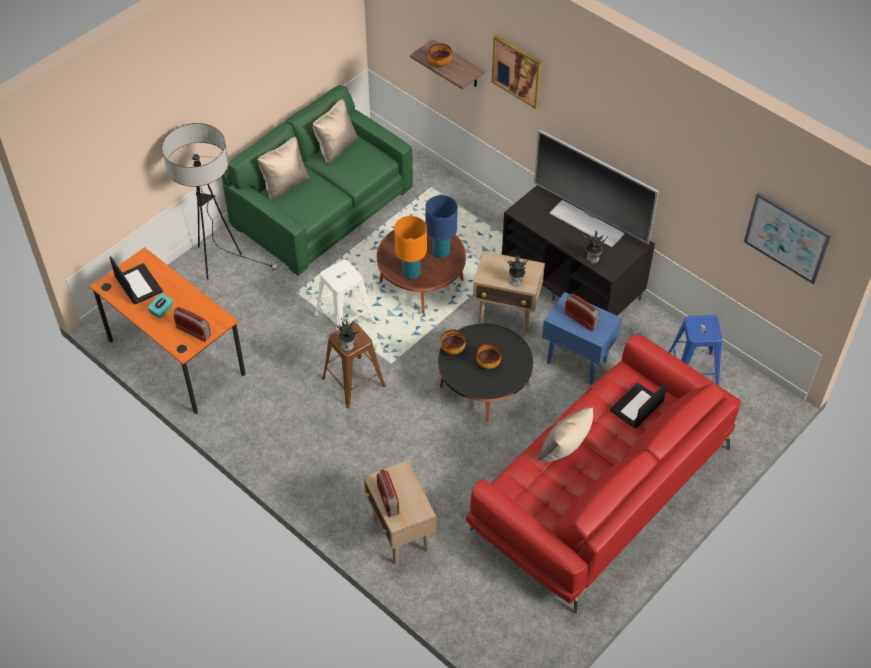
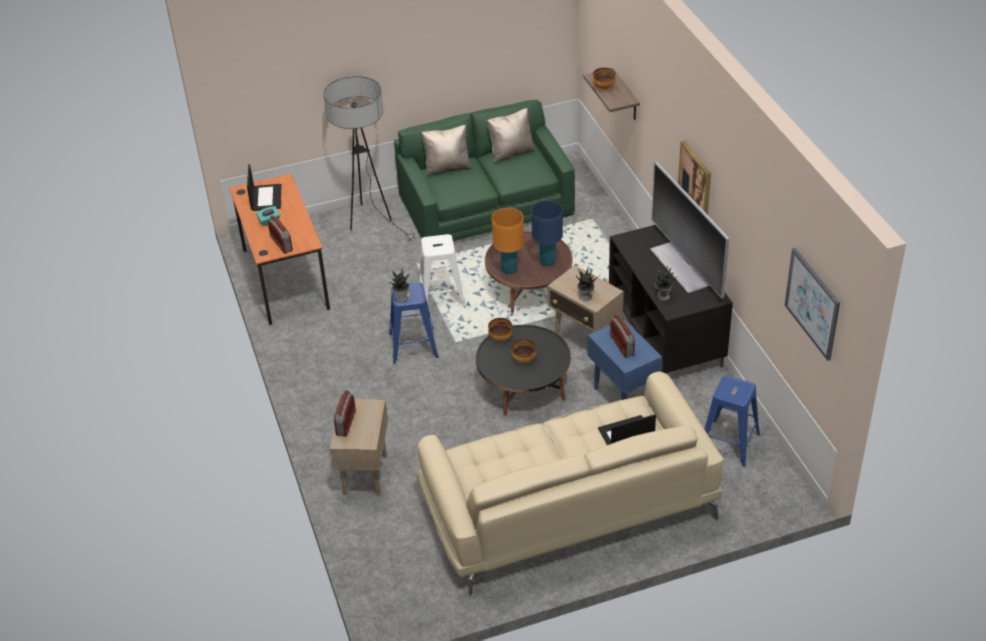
camera: 30 degrees right, 10 degrees down
(352, 381) = (412, 345): brown stool -> blue stool
(517, 71) = (658, 103): picture -> picture (695, 181)
(564, 450) = (533, 445): beige pillow -> none
(600, 489) = (567, 506): red sofa -> beige sofa

